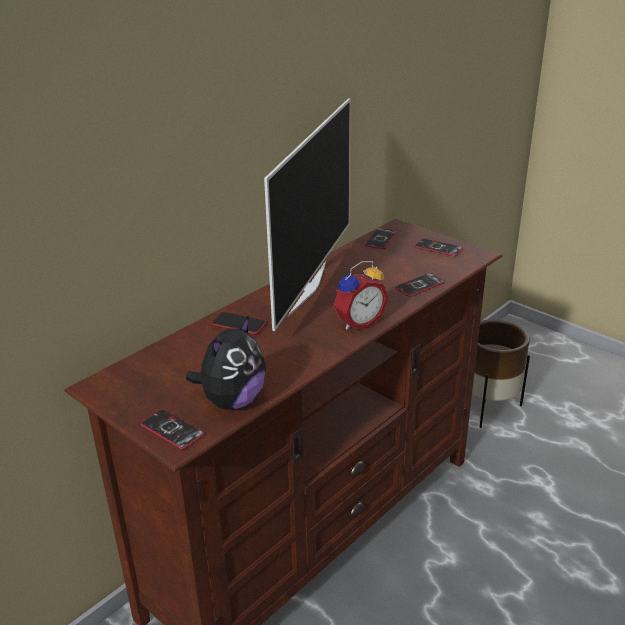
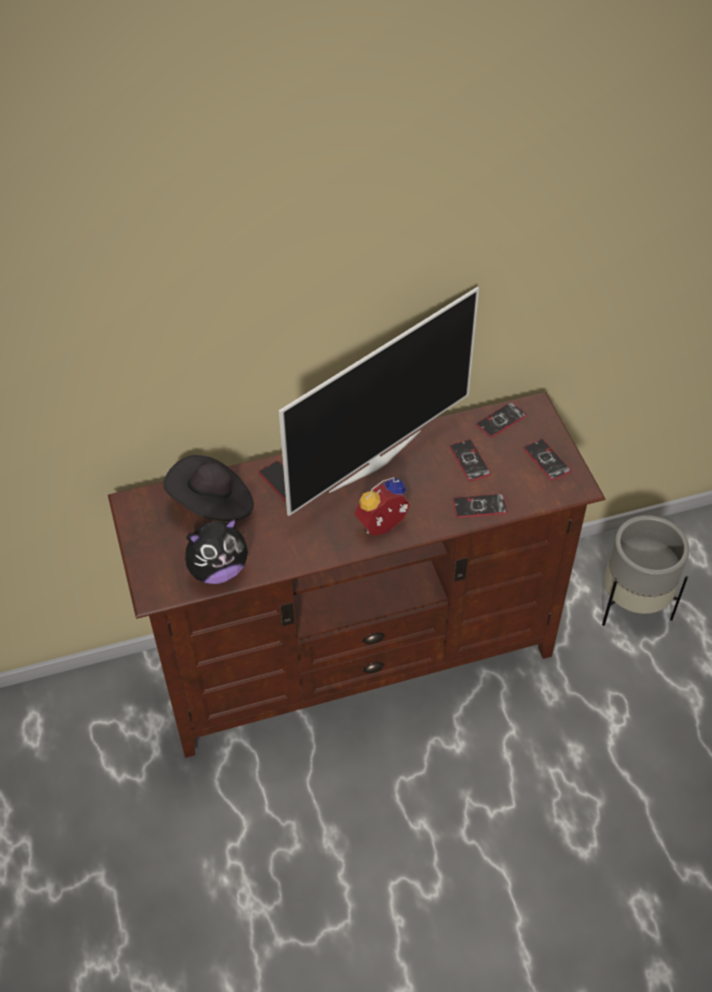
camera: 30 degrees right, 20 degrees up
(172, 430) = (156, 578): phone -> phone (469, 461)
(184, 358) = (212, 504): none -> black hat
(358, 322) = (384, 528): alarm clock -> alarm clock turned 150 degrees clockwise
(489, 408) = (633, 606): brown planter -> grey planter

